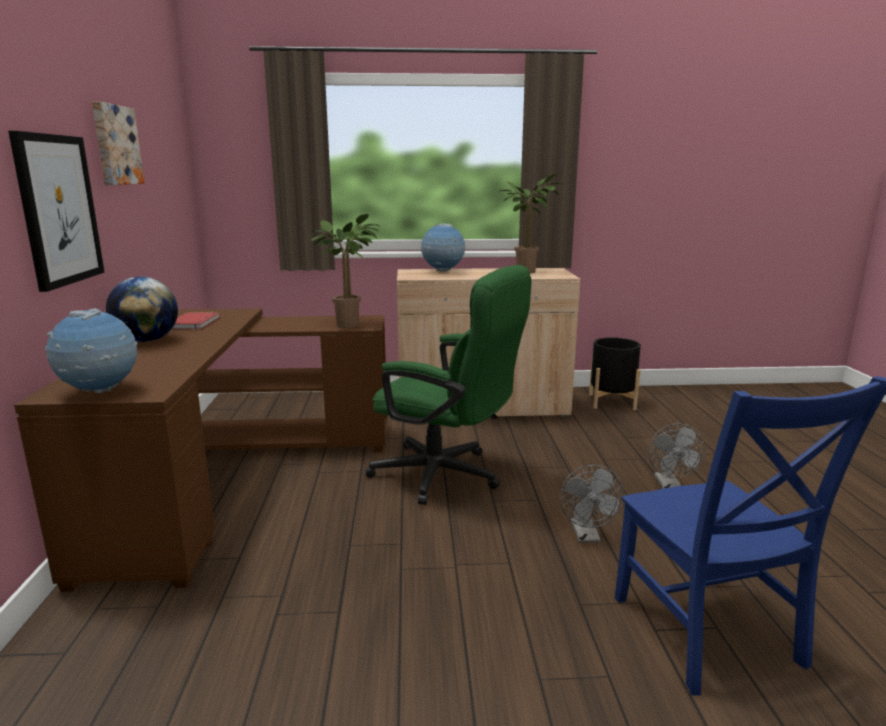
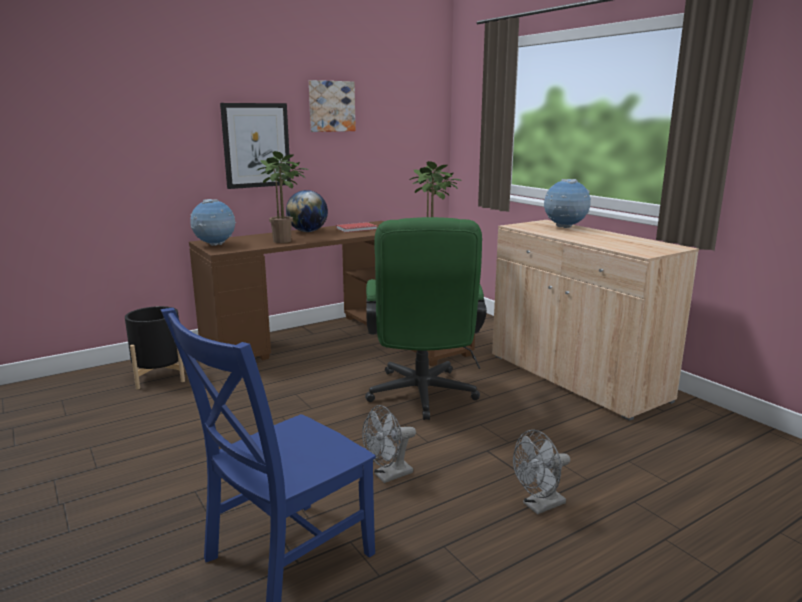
camera: 60 degrees right, 0 degrees up
(528, 271) = (636, 243): potted plant -> potted plant (285, 241)
(612, 402) = (719, 436): black planter -> black planter (159, 377)

